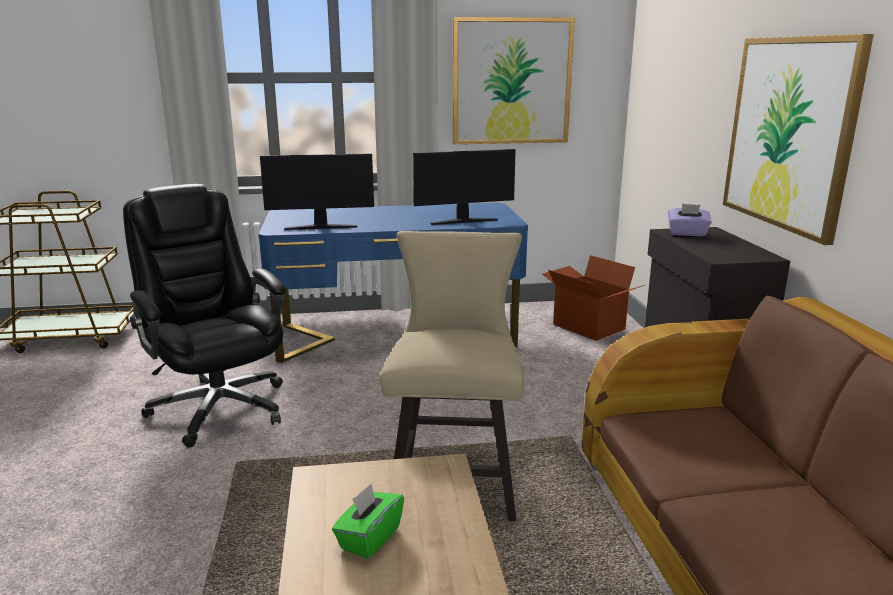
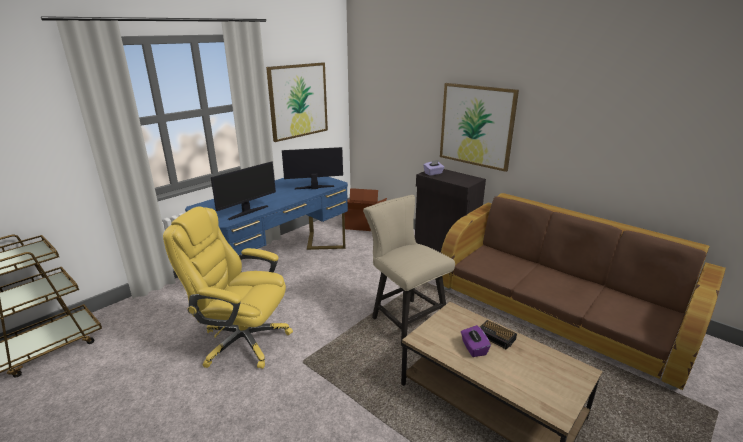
camera: 40 degrees left, 5 degrees up
(219, 407) = (242, 341): black office chair -> yellow office chair
(369, 538) = (473, 348): green tissue box -> purple tissue box
(442, 545) = (496, 337): none -> alarm clock
(463, 221) = (314, 188): monitor -> monitor turned 135 degrees counterclockwise

